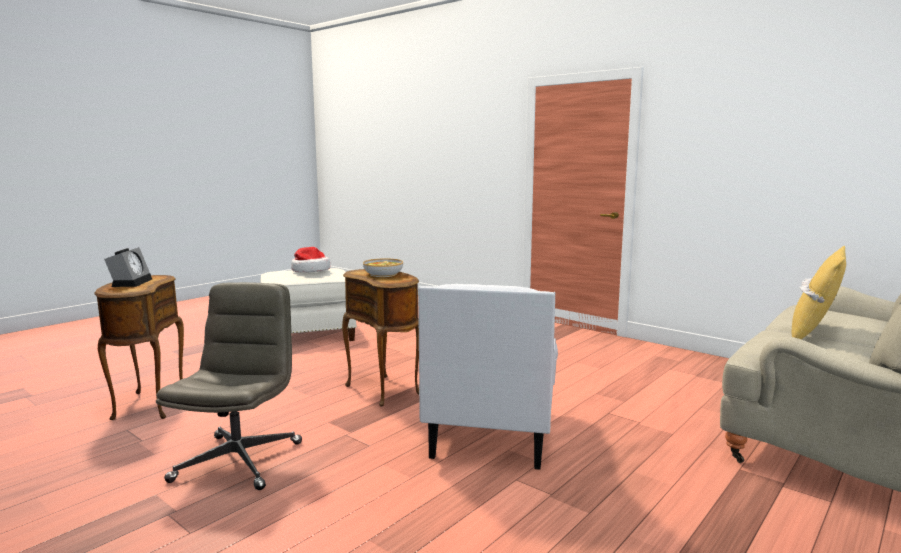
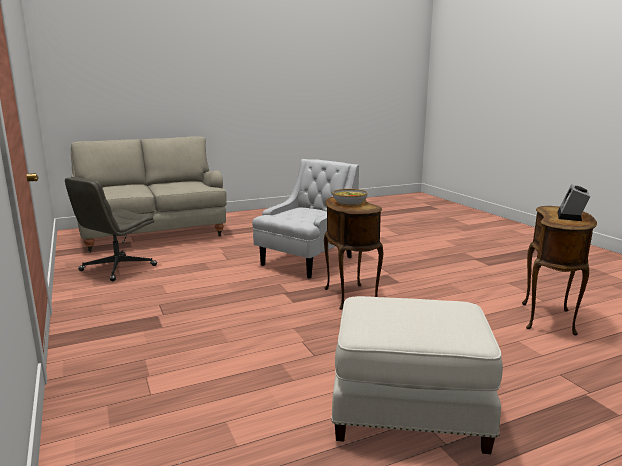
camera: 155 degrees left, 5 degrees up
(238, 461) = (453, 271): grey office chair -> grey office chair (117, 268)
(310, 271) = (406, 315): hat -> none
(814, 334) = (155, 188): yellow pillow -> none

